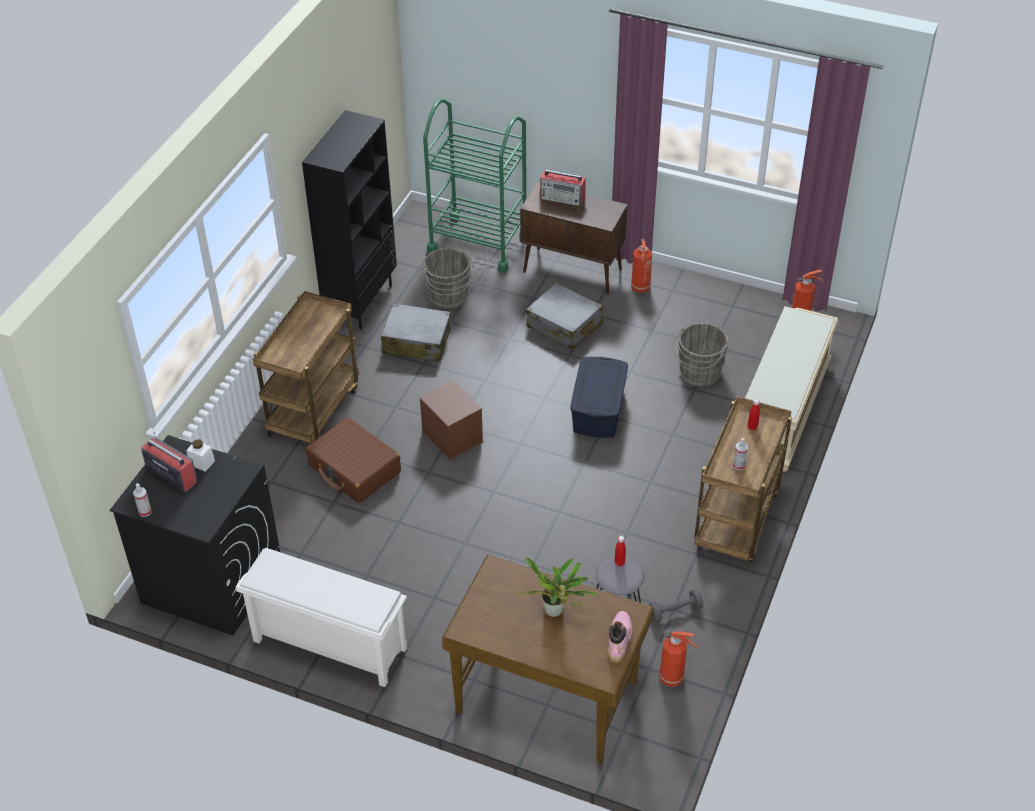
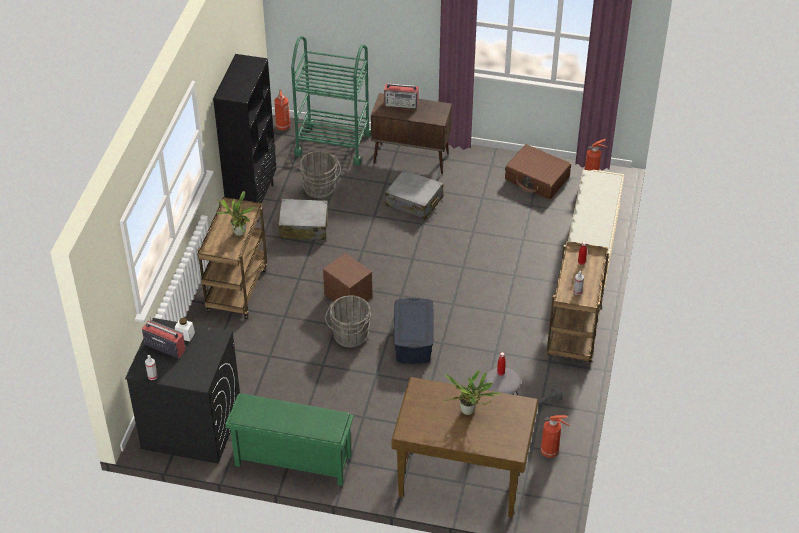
camera: 10 degrees left, 0 degrees up
(313, 340) = (239, 234): none -> potted plant
(328, 645) = (292, 461): white shoe rack -> green shoe rack
(354, 469) = (279, 329): brown suitcase -> brown suitcase (537, 179)
(598, 410) = (454, 263): blue storage box -> blue storage box (413, 341)
(619, 639) = (519, 424): pink boot -> none
(640, 289) = (466, 167): fire extinguisher -> fire extinguisher (283, 127)
(698, 374) = (523, 227): grey bucket -> grey bucket (349, 336)

